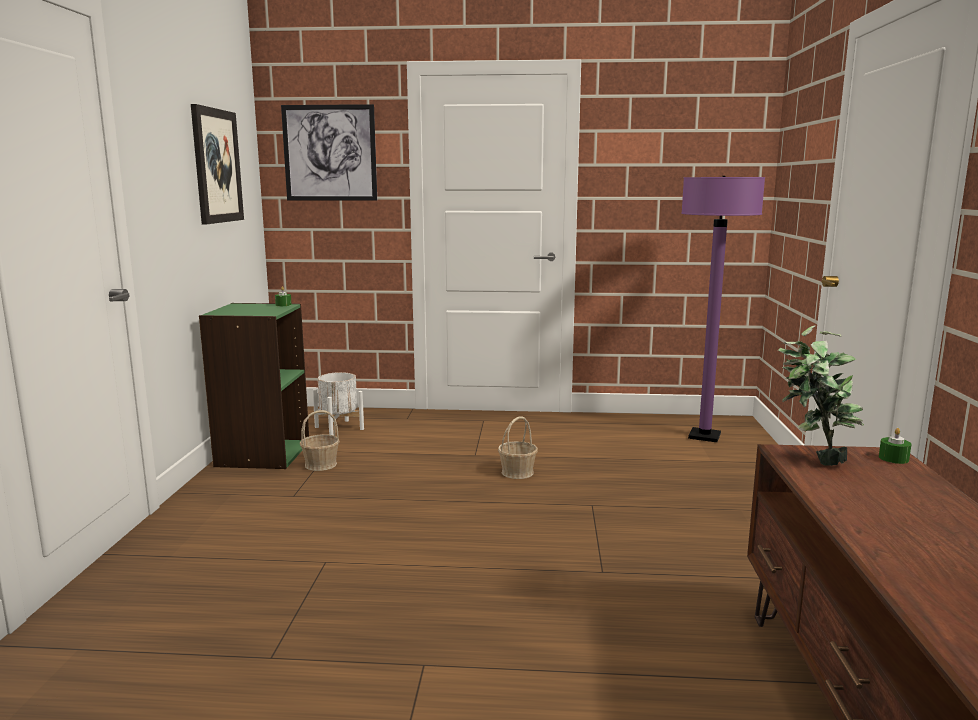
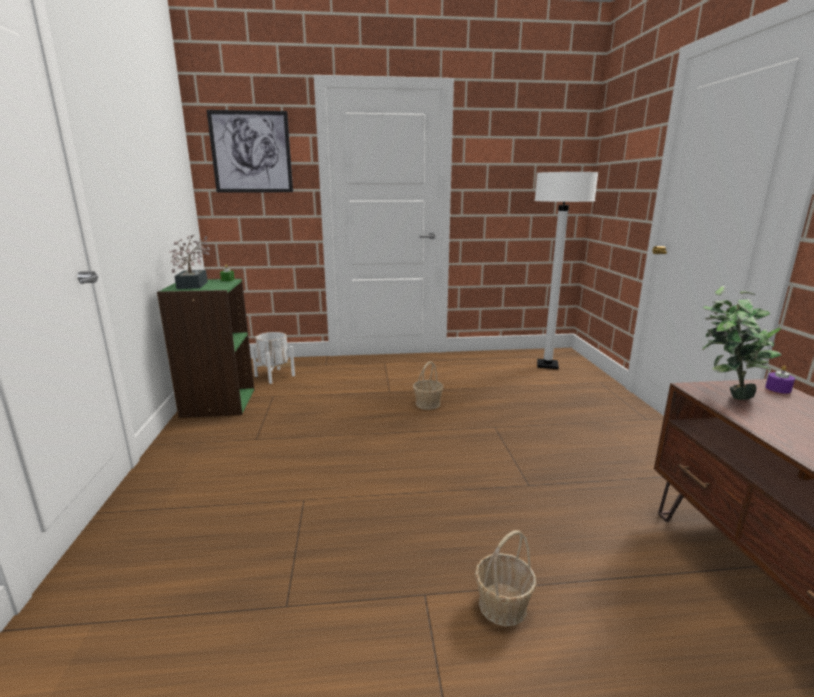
camera: 10 degrees left, 5 degrees up
(216, 166) = (158, 160): picture -> none
(243, 308) = (194, 284): none -> potted plant
(320, 464) = (270, 409): basket -> basket (502, 605)
(704, 436) = (547, 365): purple floor lamp -> white floor lamp
(893, 458) = (778, 389): green candle -> purple candle

